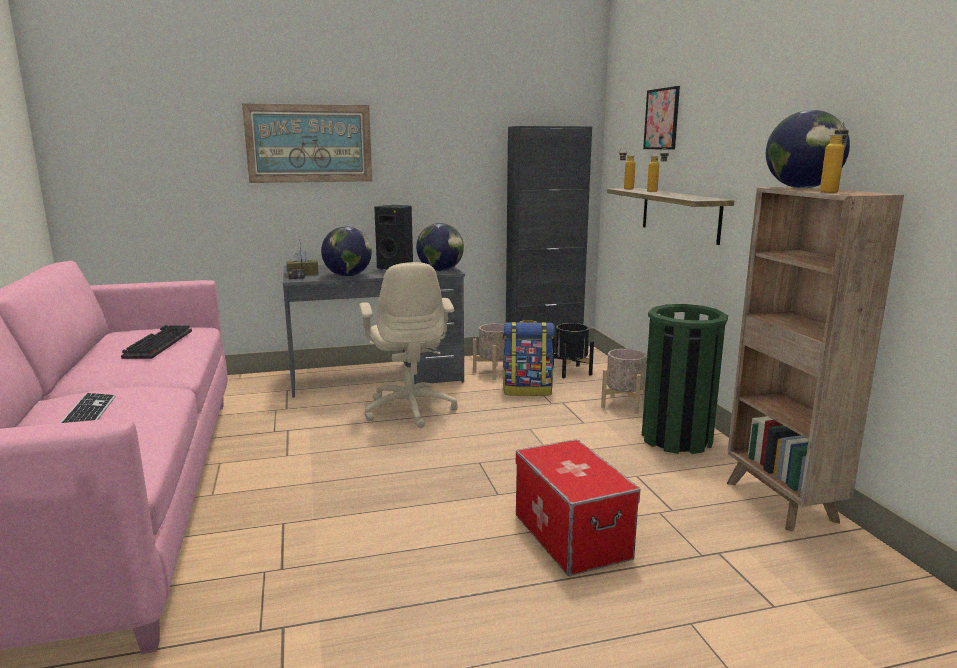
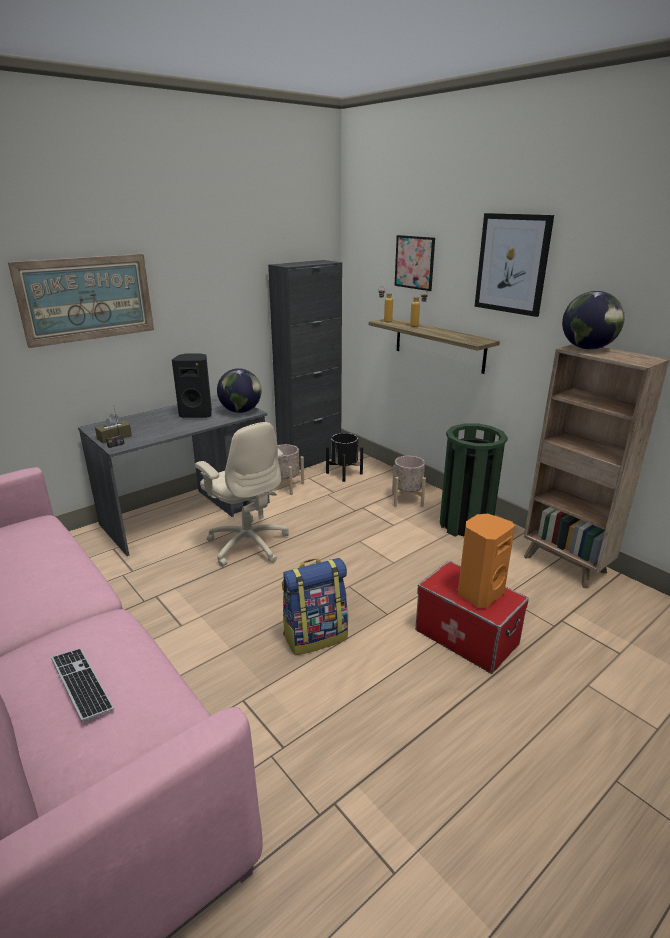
camera: 25 degrees left, 10 degrees up
(158, 344) = (30, 558): keyboard -> none
(348, 275) = (164, 432): globe -> none
(527, 390) = (327, 501): backpack -> backpack (315, 636)
(579, 471) = (479, 593): none -> orange speaker
(747, 101) = (512, 264): none -> picture
(830, 192) = (622, 358): bottle -> none

